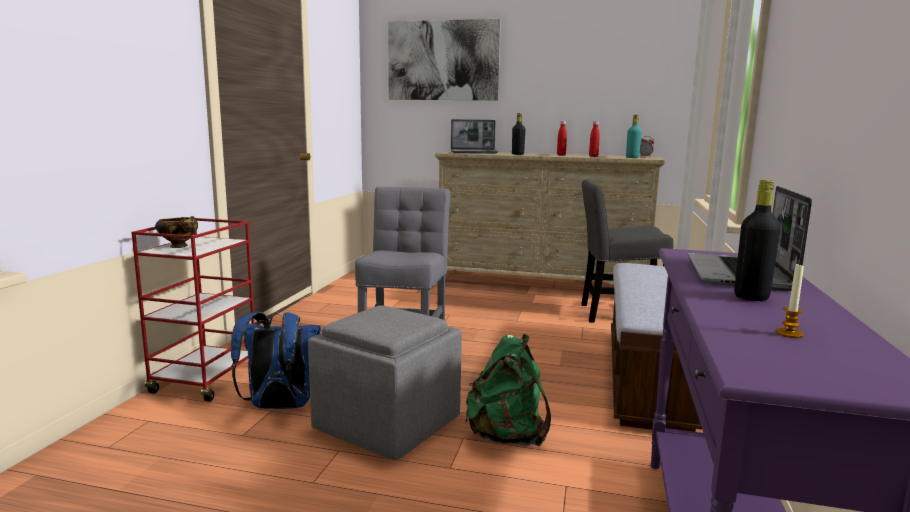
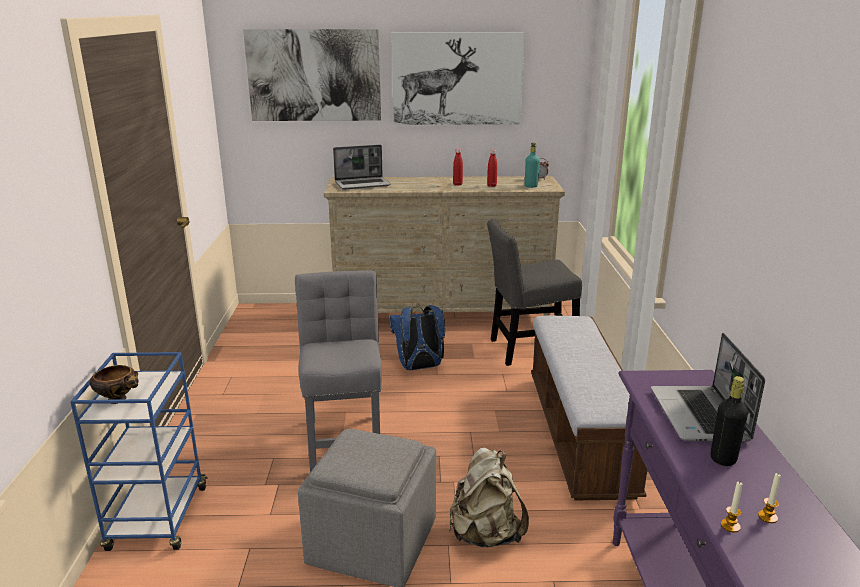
camera: 15 degrees left, 10 degrees up
(207, 380) = (158, 519): red cart -> blue cart
(279, 407) = (256, 541): blue backpack -> blue backpack (419, 367)
(507, 436) = (485, 534): green backpack -> beige backpack
(517, 154) = (412, 187): black bottle -> none
(569, 63) = (457, 79): none -> picture
(729, 333) = (730, 526): none -> candle

